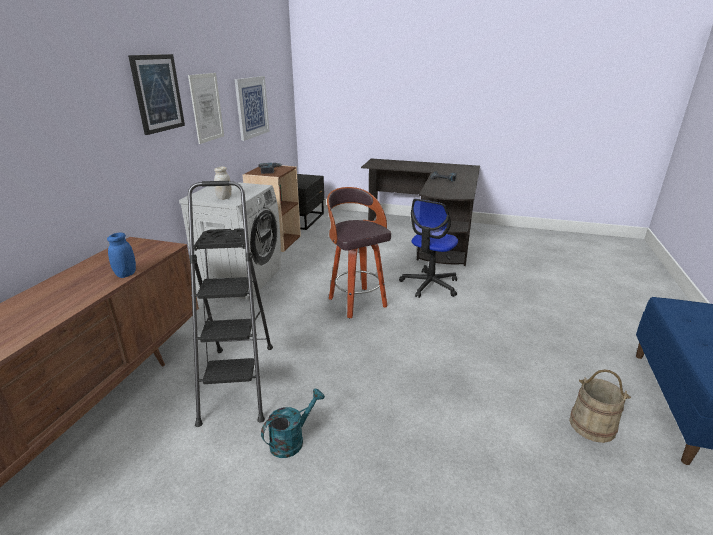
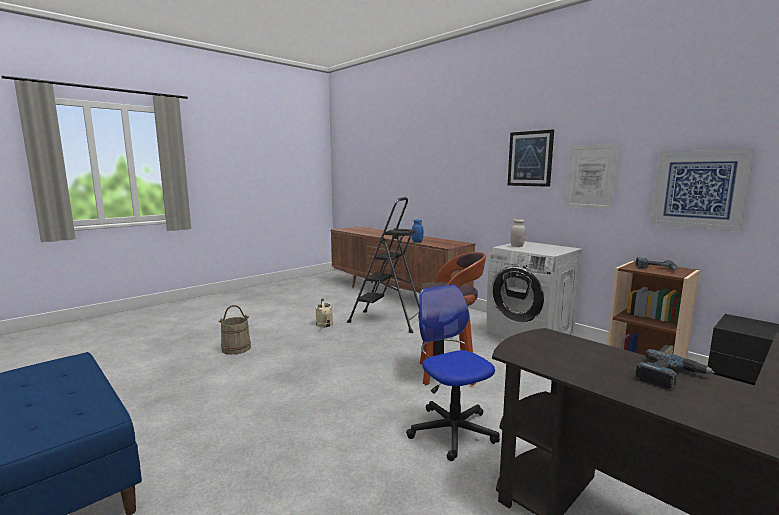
camera: 120 degrees right, 15 degrees down
(292, 440) = (325, 325): turquoise watering can -> beige watering can
(592, 425) = (173, 409): beige bucket -> beige bucket (236, 348)

